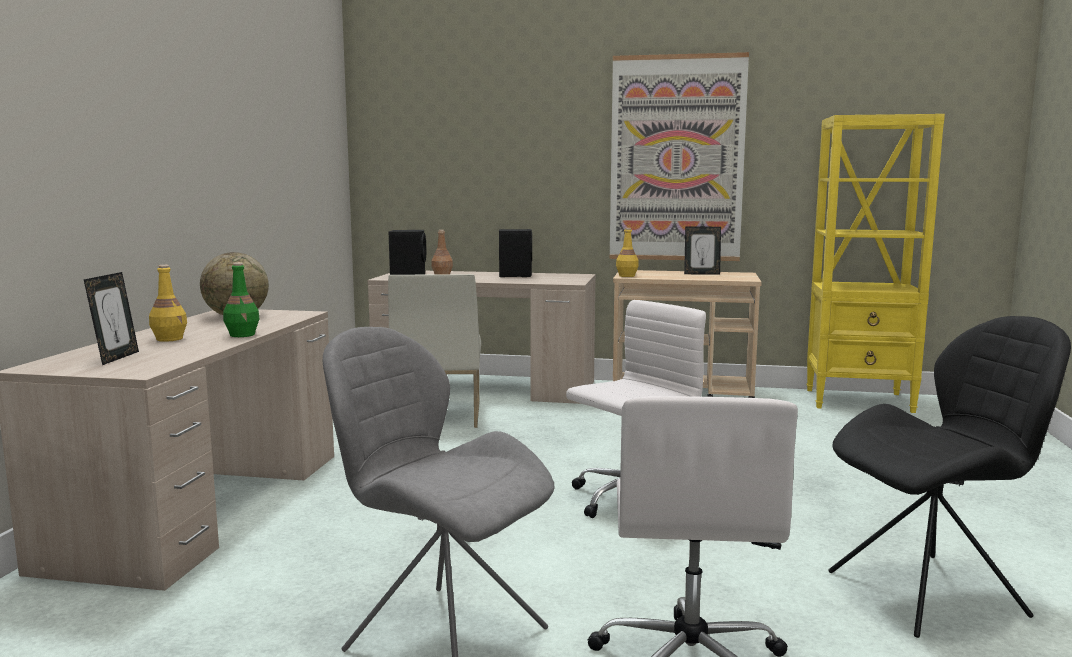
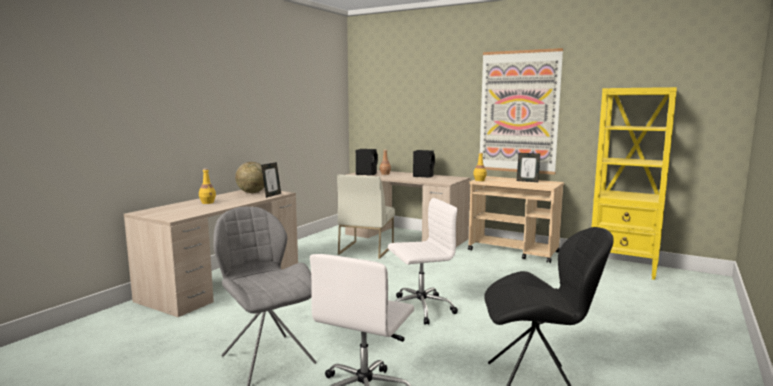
camera: 20 degrees right, 0 degrees up
(116, 358) = (174, 210): picture frame -> picture frame (272, 195)
(243, 335) = (239, 203): green bottle -> none

